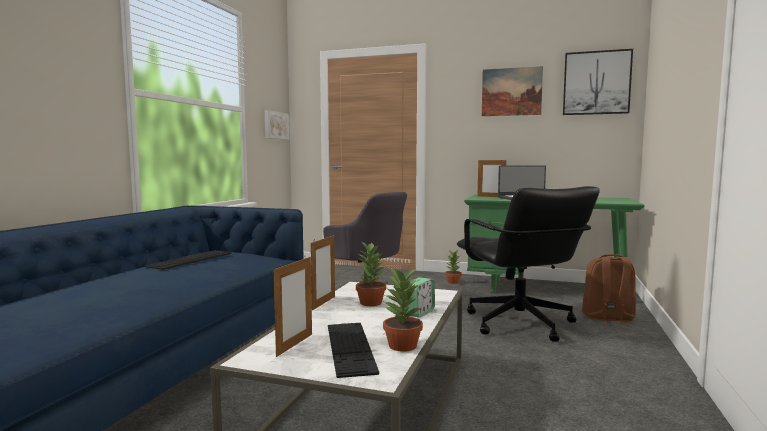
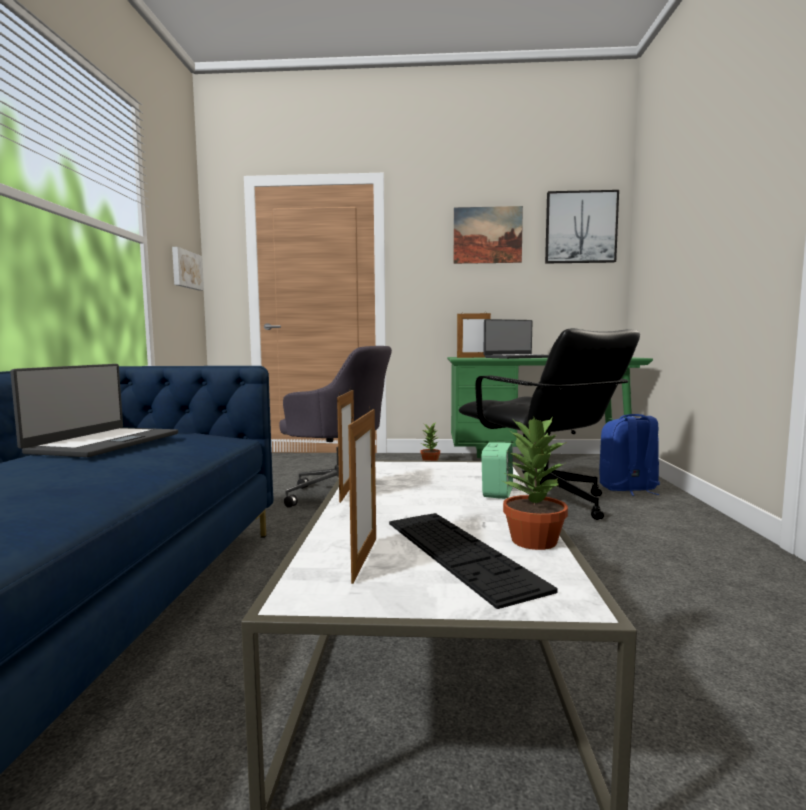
camera: 15 degrees left, 0 degrees up
(191, 260) = (104, 443): keyboard -> laptop
(370, 302) = (415, 485): potted plant -> none
(607, 319) = (628, 489): brown backpack -> blue backpack

